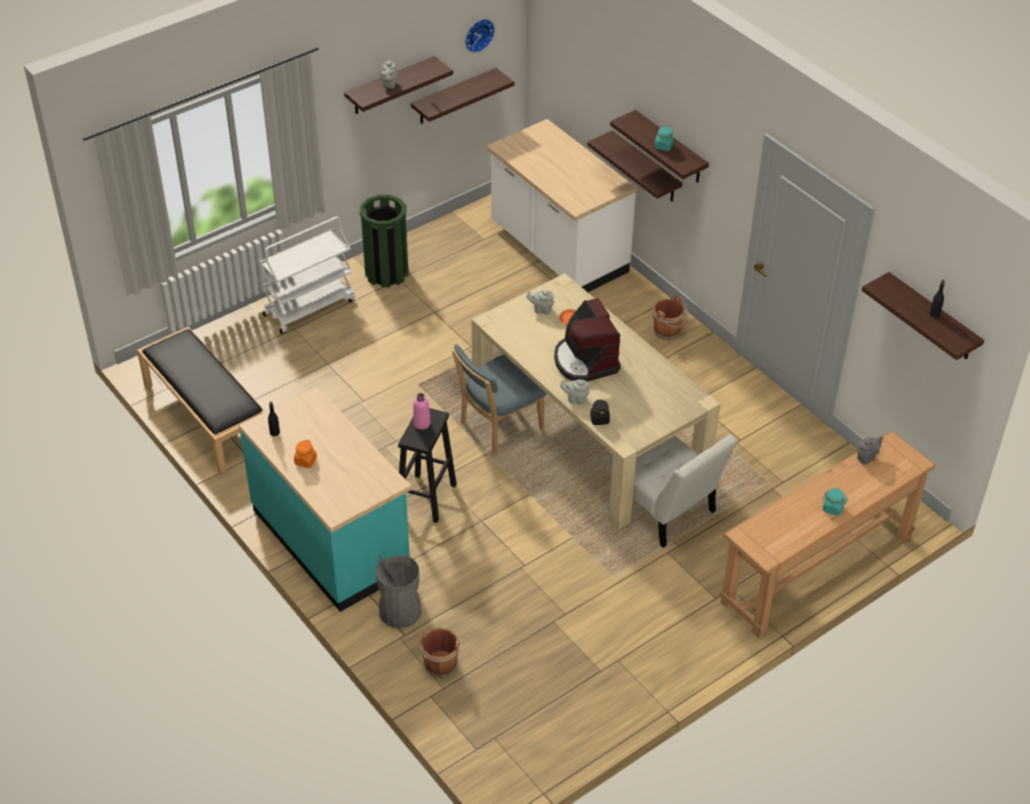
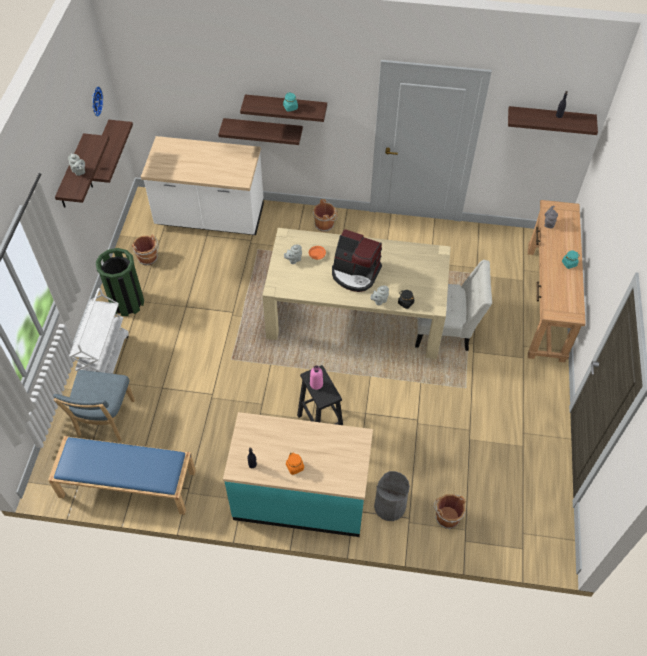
camera: 45 degrees left, 10 degrees up
(206, 416) = (127, 484): black bench -> blue bench
(453, 248) = (148, 258): none -> brown bucket
(498, 427) = (306, 350): blue chair -> blue chair (105, 421)

